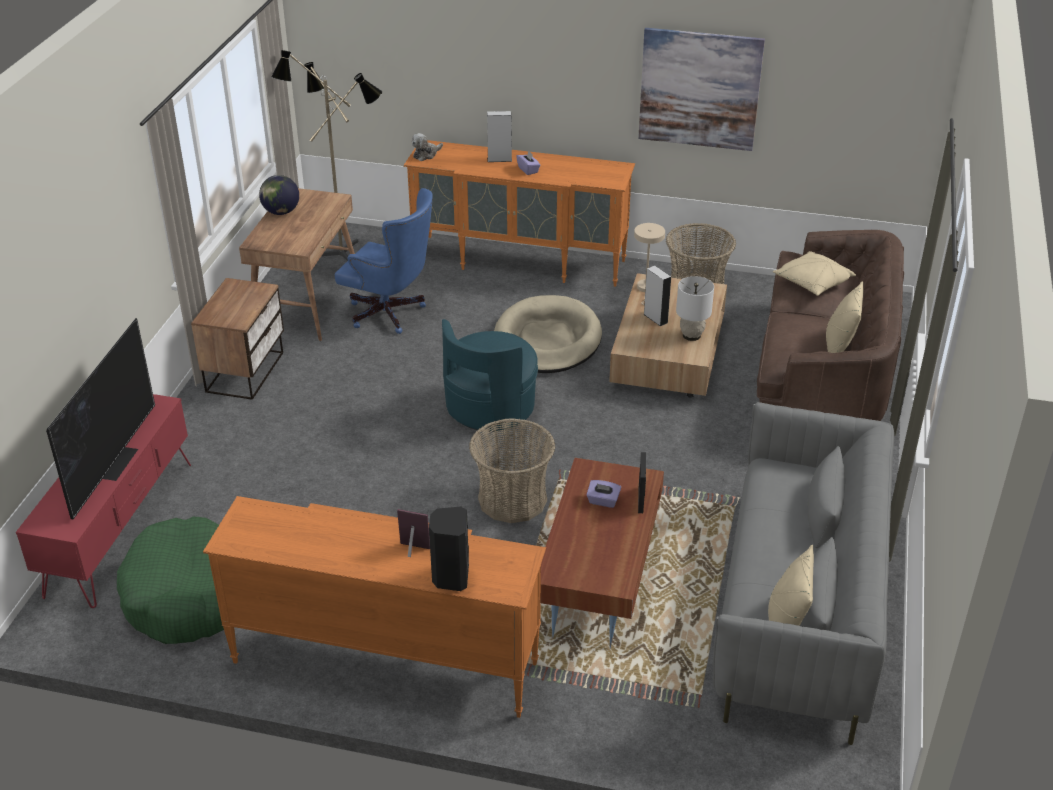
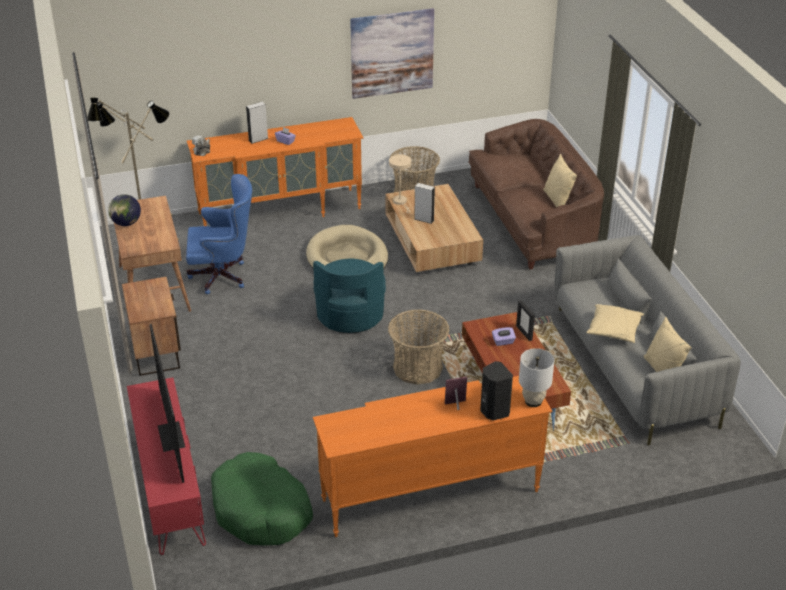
camera: 30 degrees left, 0 degrees up
(691, 335) = (455, 223): white table lamp -> white table lamp (533, 401)
(812, 283) = (509, 166): beige pillow -> beige pillow (614, 331)

